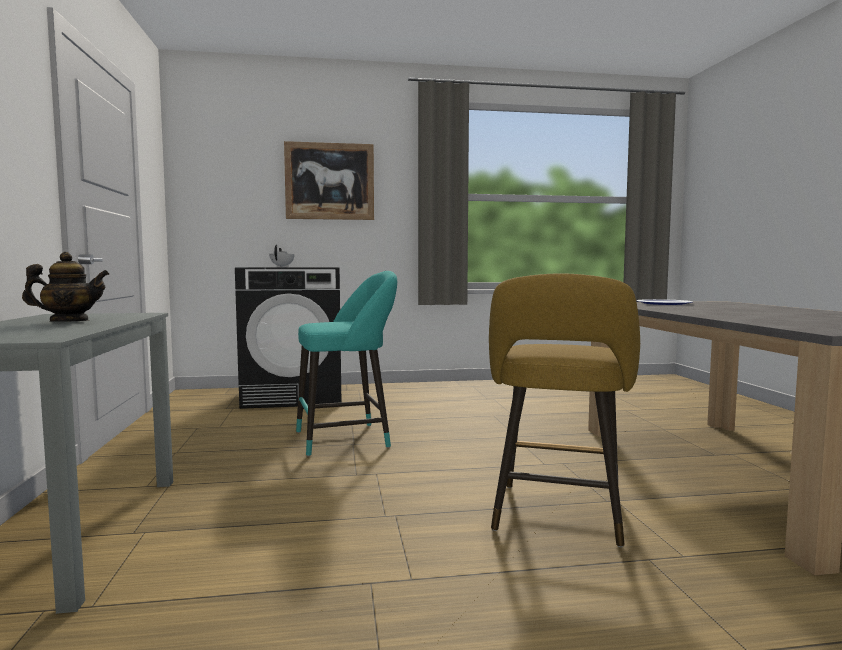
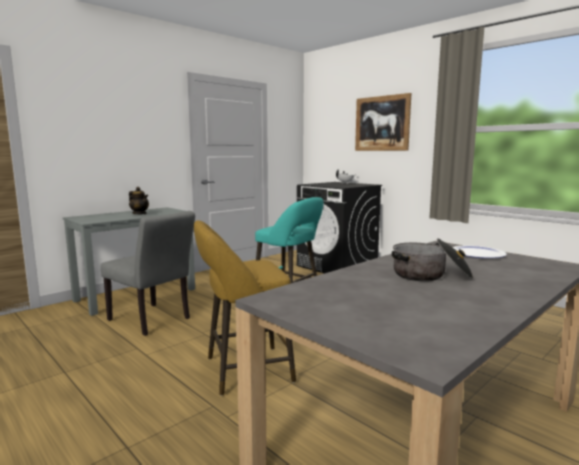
camera: 55 degrees right, 5 degrees up
(256, 545) = (153, 320): none -> grey chair
(743, 311) = (431, 275): none -> cooking pot

